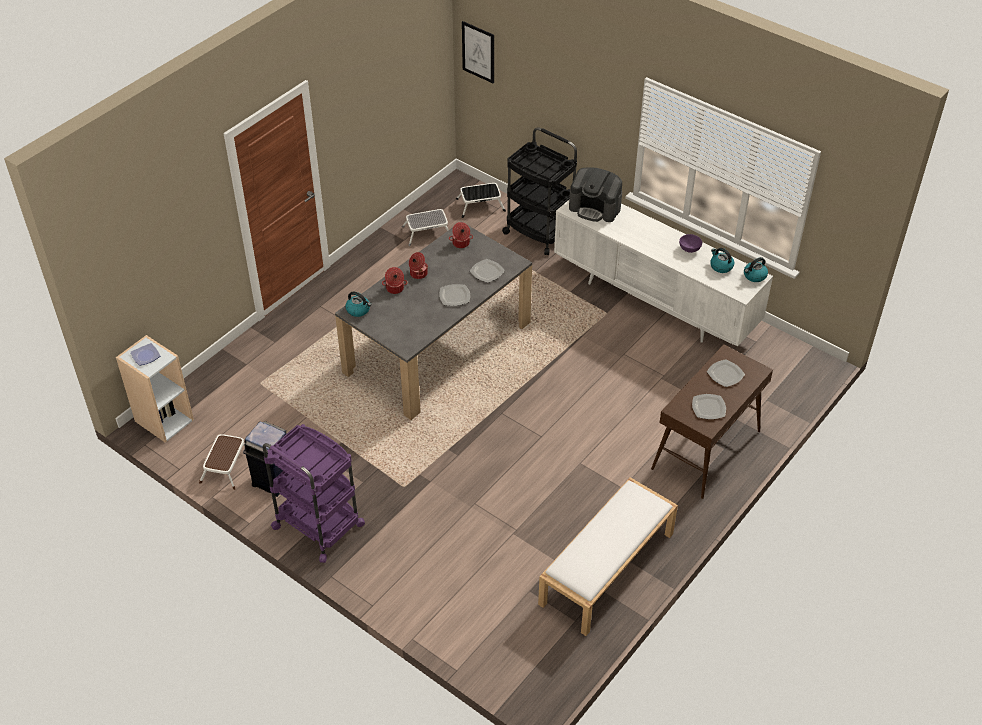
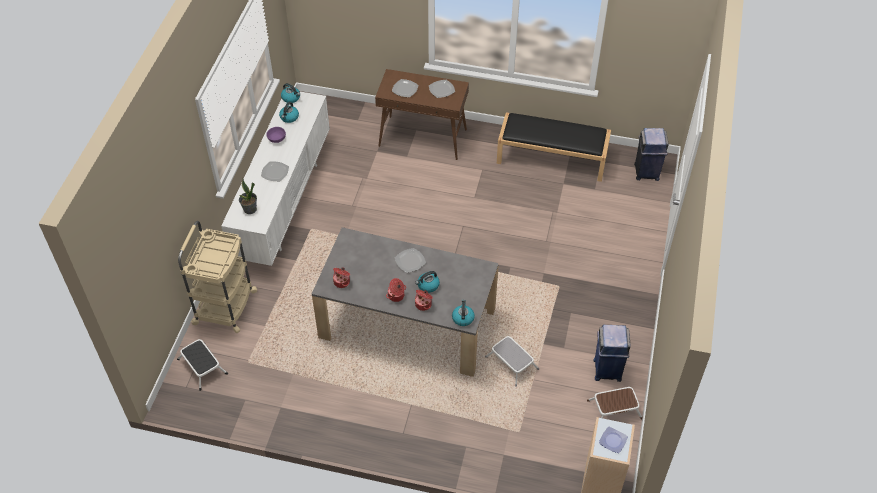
camera: 115 degrees left, 5 degrees up
(319, 526) = (625, 321): purple cart -> none
(415, 299) = (428, 285): none -> kettle
(427, 232) = (261, 393): grey step ladder -> grey step ladder (512, 363)
(478, 52) = (126, 287): picture -> none
(487, 272) = (369, 251): plate -> plate (275, 172)
(527, 666) = (646, 172): none -> blue trash can
(539, 232) = (225, 307): black cart -> beige cart
(595, 208) = (250, 209): coffee machine -> potted plant
(607, 569) = (552, 158): white bench -> black bench

